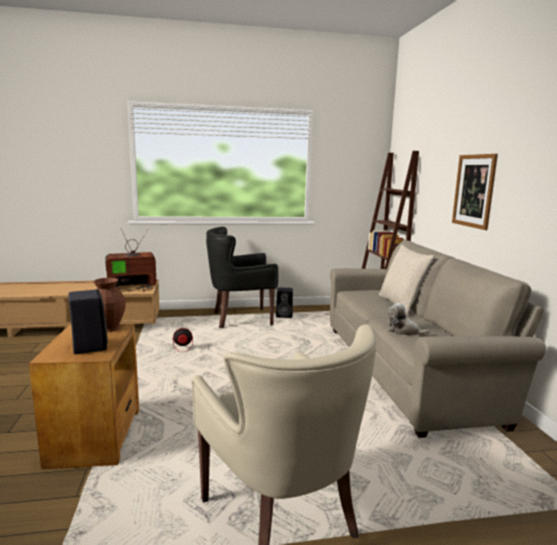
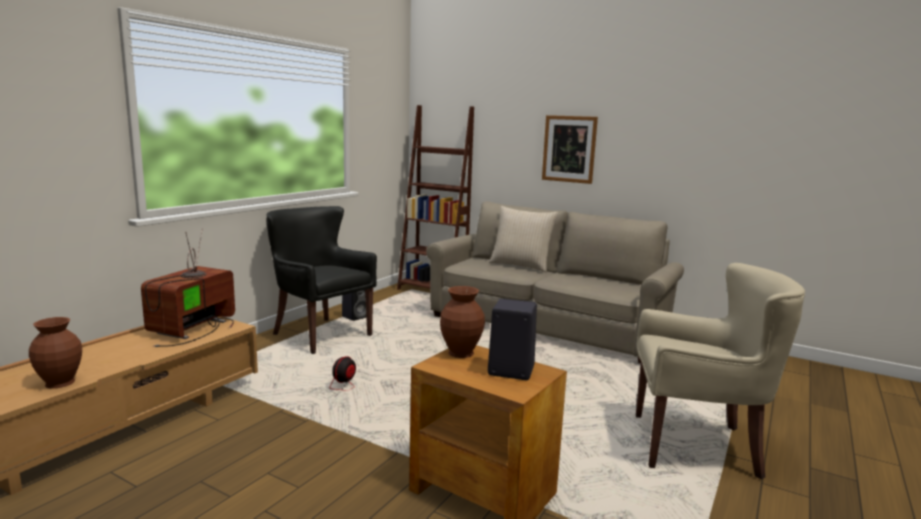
camera: 50 degrees left, 0 degrees up
(39, 293) = (59, 383): none -> brown vase
(241, 318) = (320, 334): black armchair -> black armchair turned 105 degrees clockwise
(404, 331) = (580, 285): plush toy -> none

